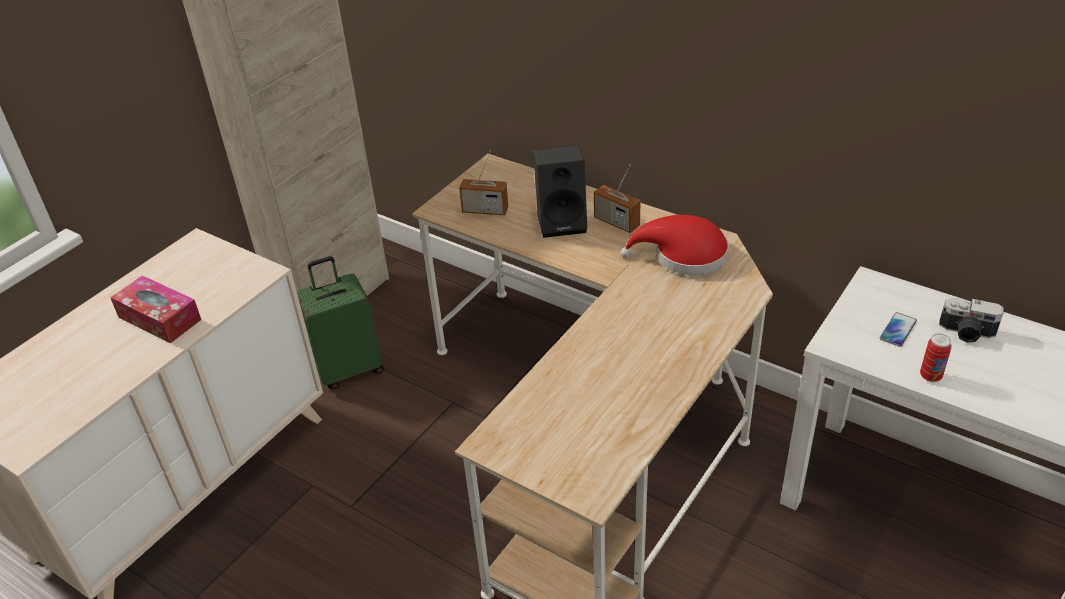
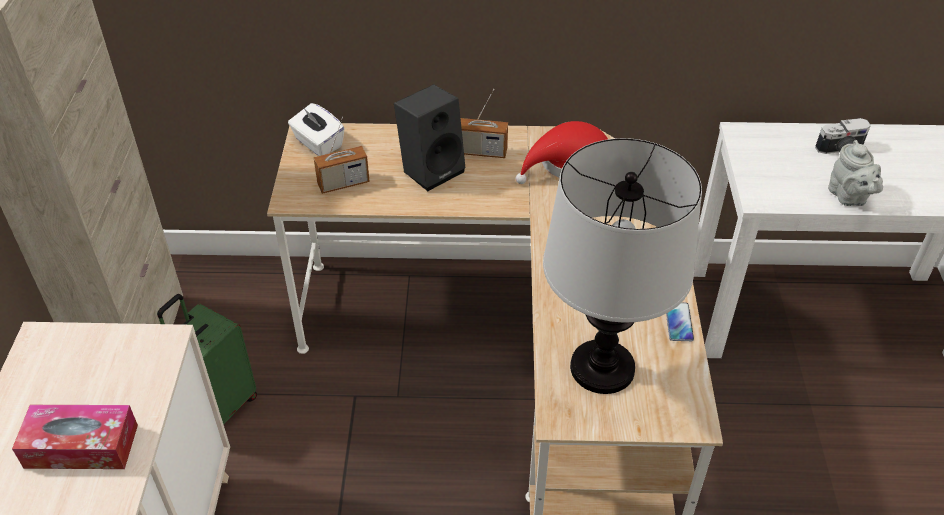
camera: 35 degrees left, 5 degrees up
(493, 175) = (318, 143): none -> white tissue box
(557, 423) = (603, 367): none -> table lamp
(898, 330) = (794, 167): phone -> phone (678, 322)
(930, 376) = (849, 197): can -> grey teapot

